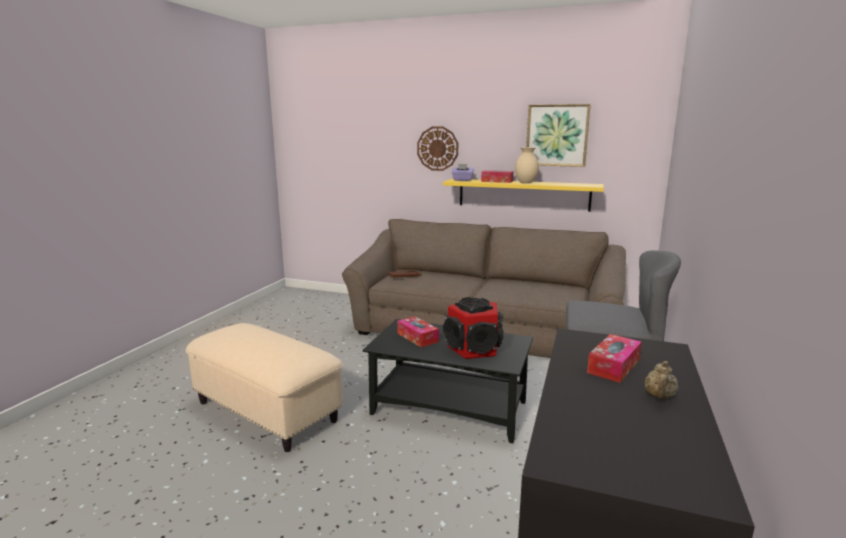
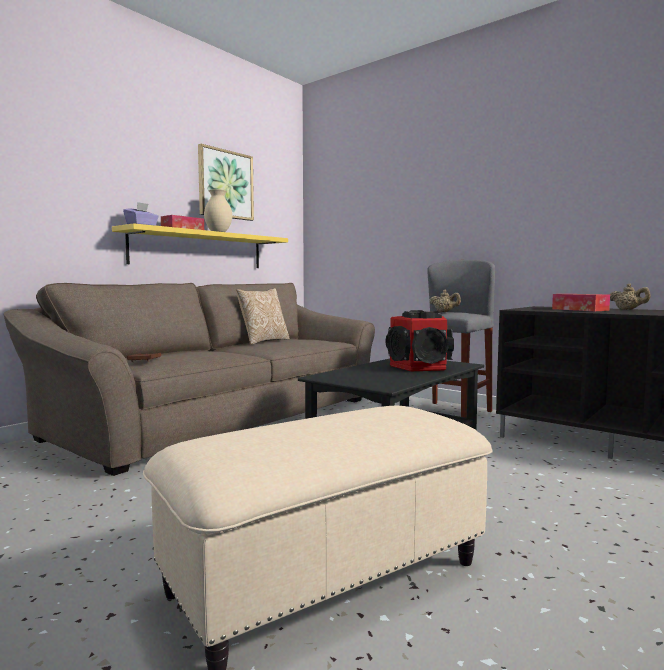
camera: 70 degrees left, 10 degrees down
(417, 337) = (373, 376): tissue box -> none
(437, 148) = (88, 179): wall clock -> none
(531, 283) = (263, 341): none -> pillow
(594, 311) = (444, 312): none -> beige teapot

